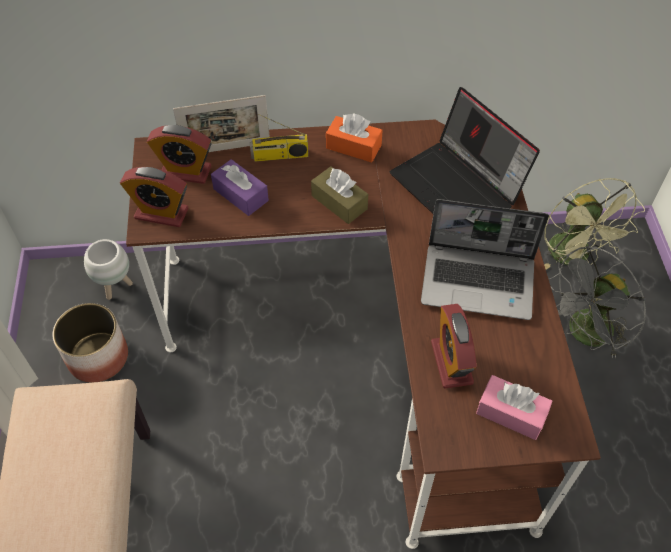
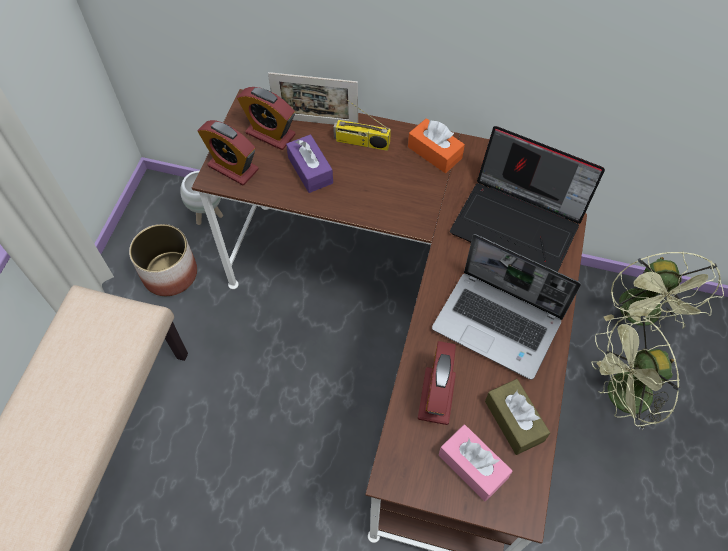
camera: 20 degrees right, 5 degrees up
(339, 202) = (397, 204): brown tissue box -> brown tissue box (514, 421)
(458, 187) = (519, 223): laptop -> laptop turned 45 degrees counterclockwise
(584, 335) = (620, 397): grey fan -> green fan

